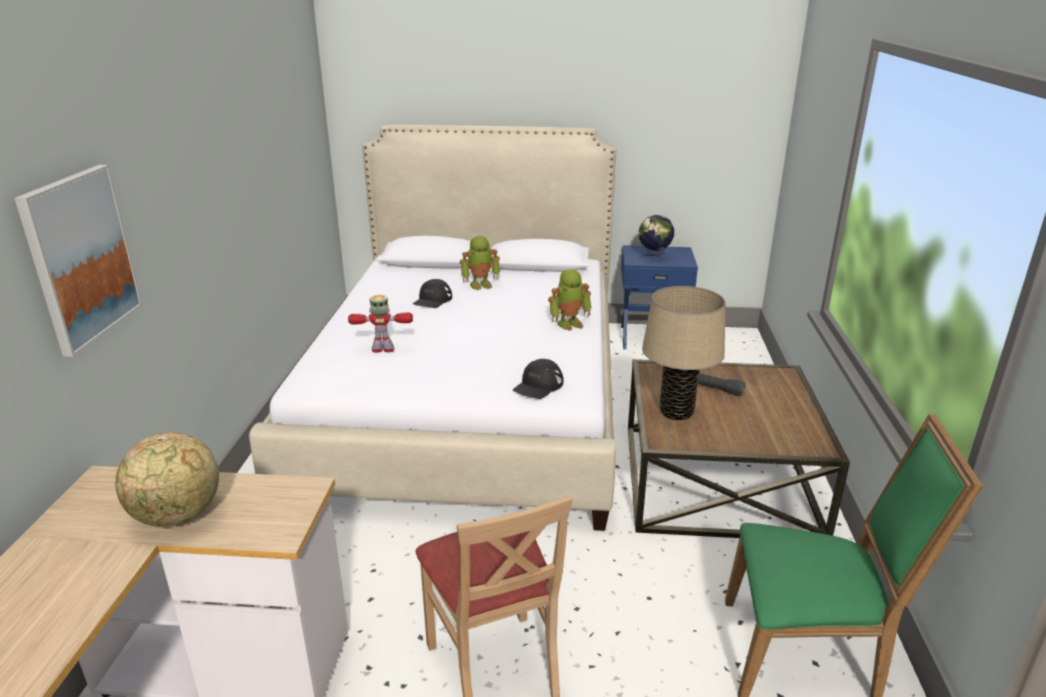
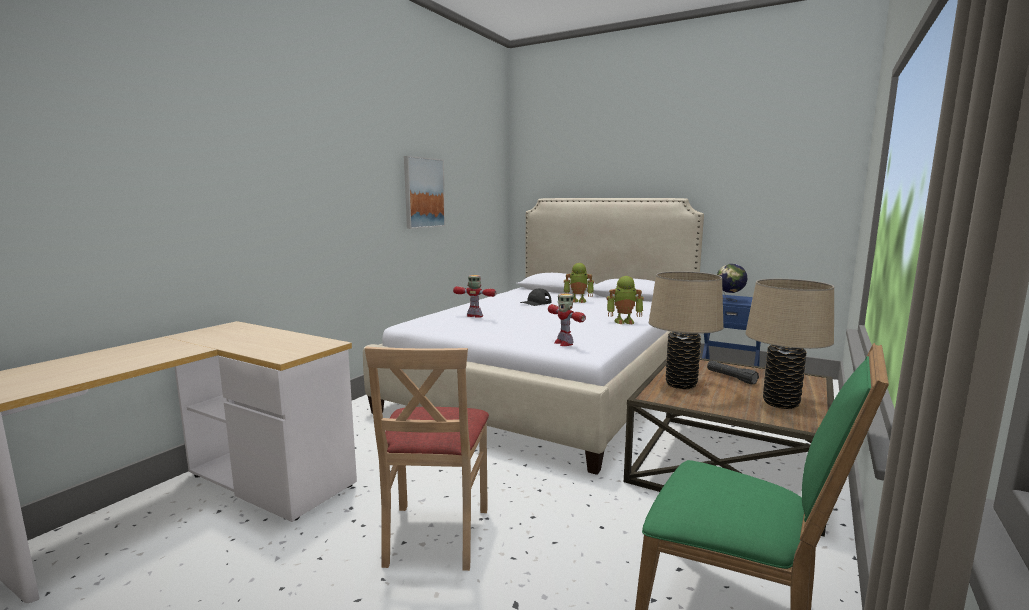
camera: 25 degrees right, 15 degrees down
(80, 257) = (265, 194): picture -> picture (423, 193)
(178, 516) = (244, 342): globe -> none
(538, 386) = (563, 343): black cap -> toy robot
(780, 420) = (781, 403): none -> beige table lamp

